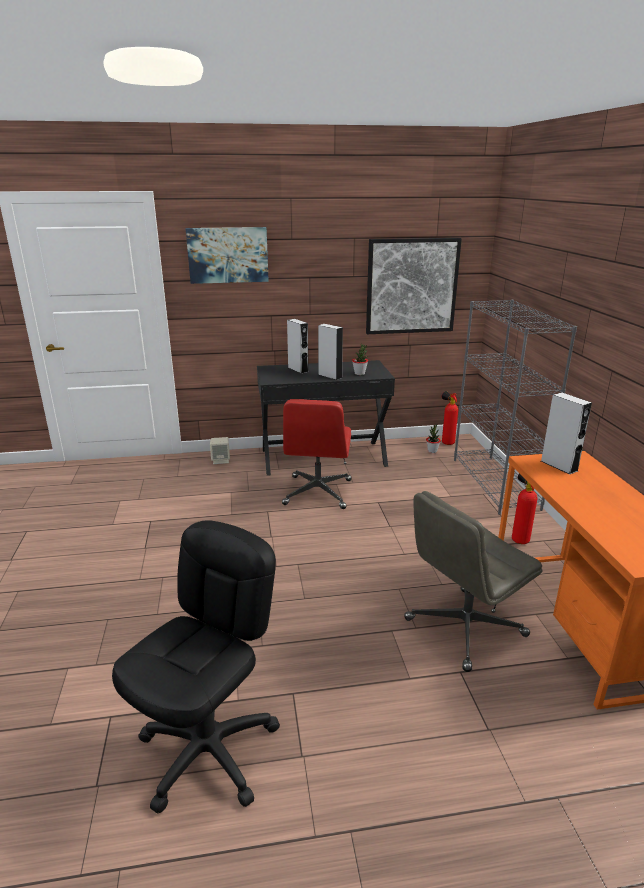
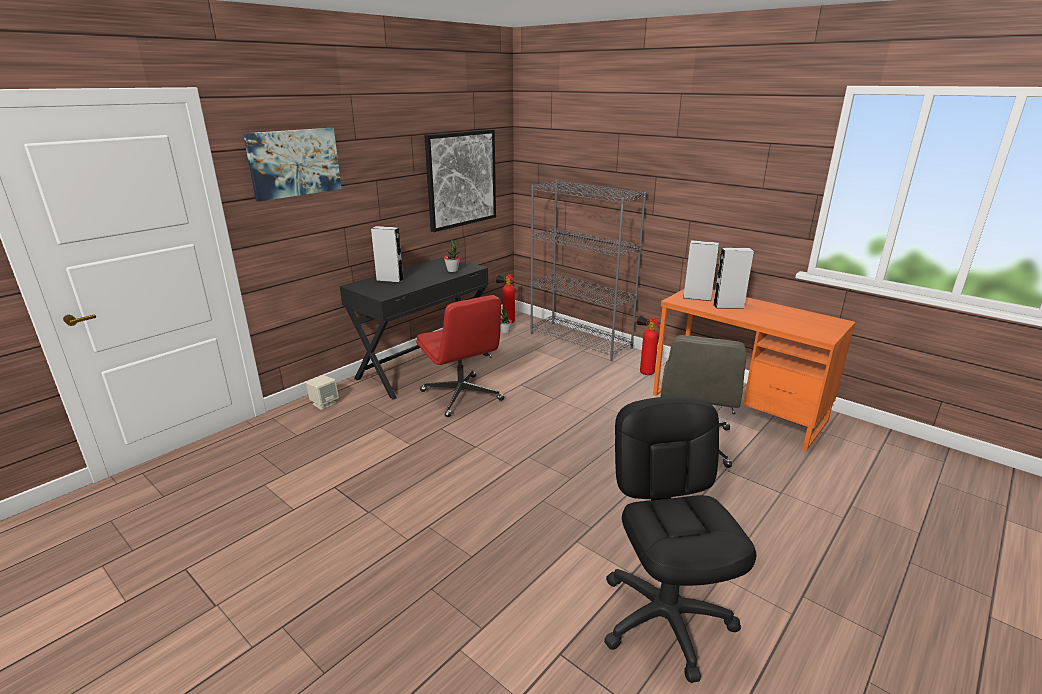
camera: 40 degrees left, 0 degrees up
(330, 376) = (431, 278): grey speaker -> grey speaker (728, 306)

